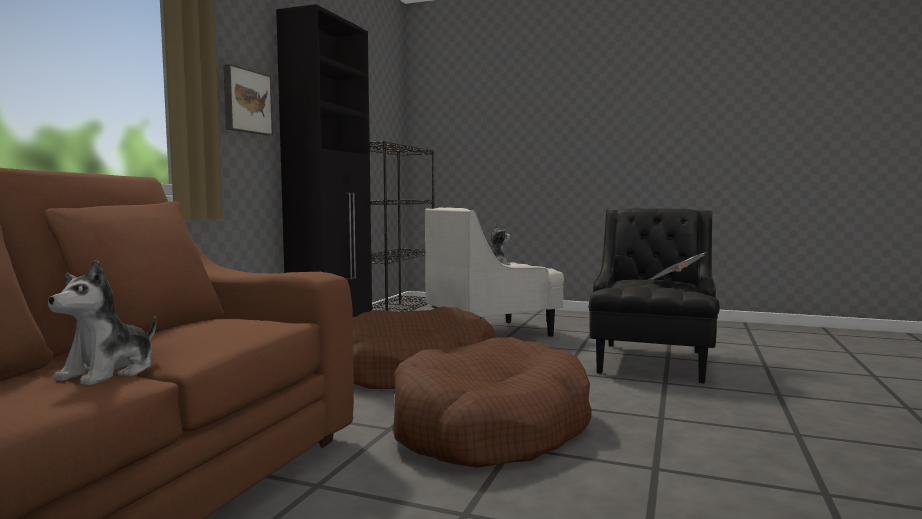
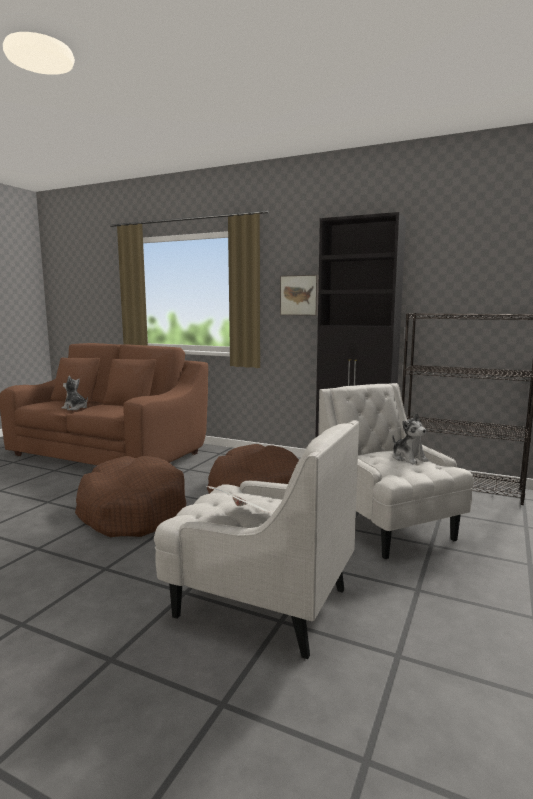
camera: 95 degrees right, 5 degrees up
(651, 362) = (260, 602): black armchair -> white armchair

